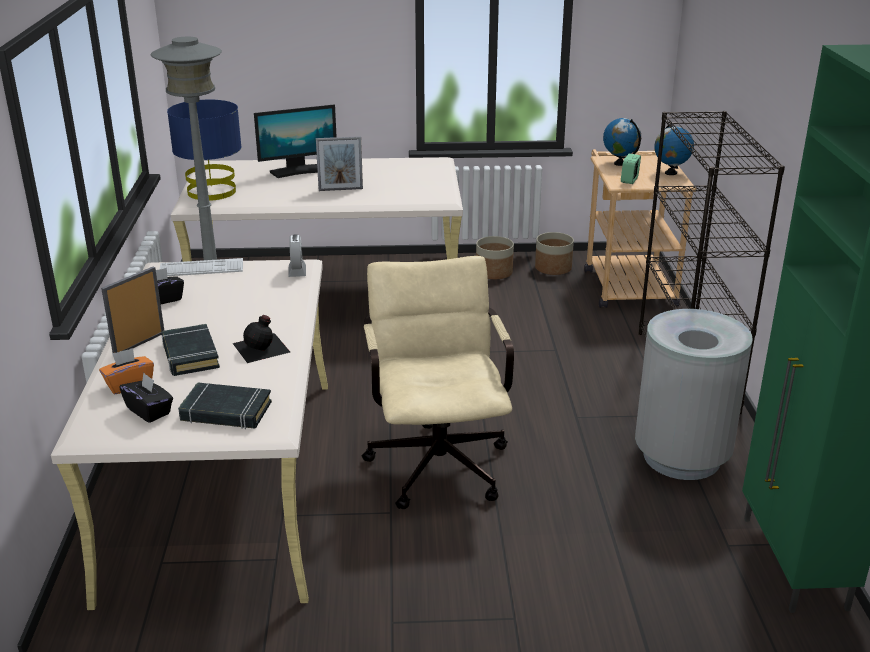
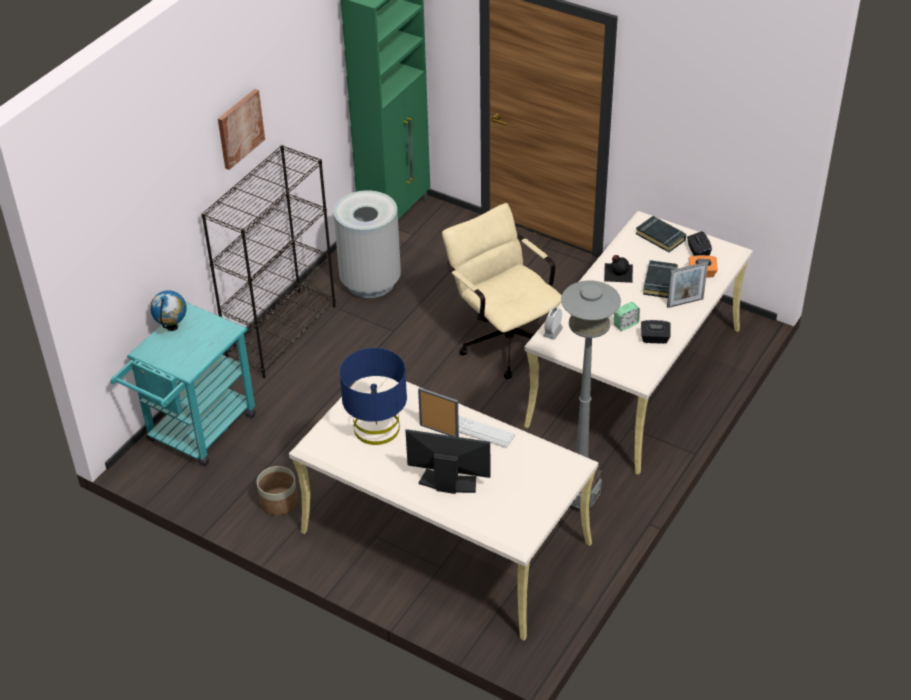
camera: 145 degrees left, 15 degrees up
(201, 268) = (613, 363): keyboard -> keyboard (480, 431)
(212, 192) = (547, 477): blue table lamp -> blue table lamp (376, 428)
(437, 459) = (503, 338): beige office chair -> beige office chair turned 120 degrees clockwise
(553, 268) = (224, 483): planter -> none
(619, 163) = (186, 359): globe -> none
(627, 283) = (196, 433): beige cart -> turquoise cart
(629, 180) = (216, 331): alarm clock -> alarm clock (625, 324)
(777, 72) = (240, 128): none -> picture

